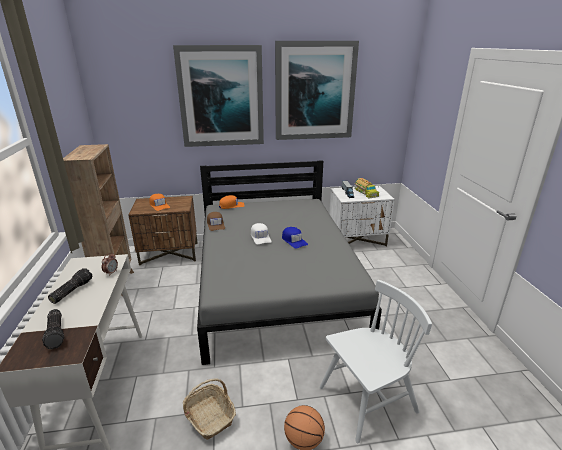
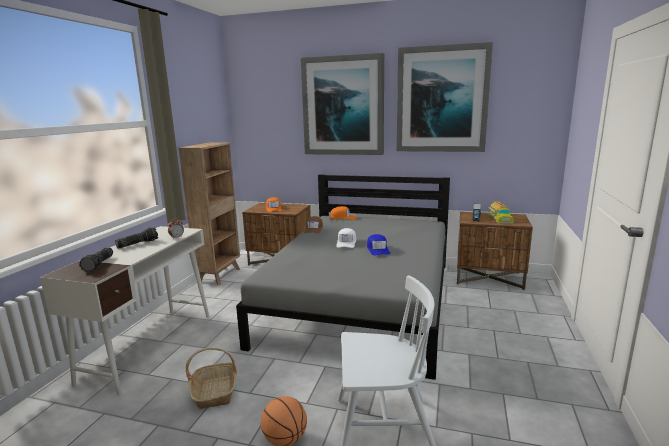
camera: 25 degrees right, 10 degrees down
(357, 240) = (489, 278): white nightstand -> brown nightstand

